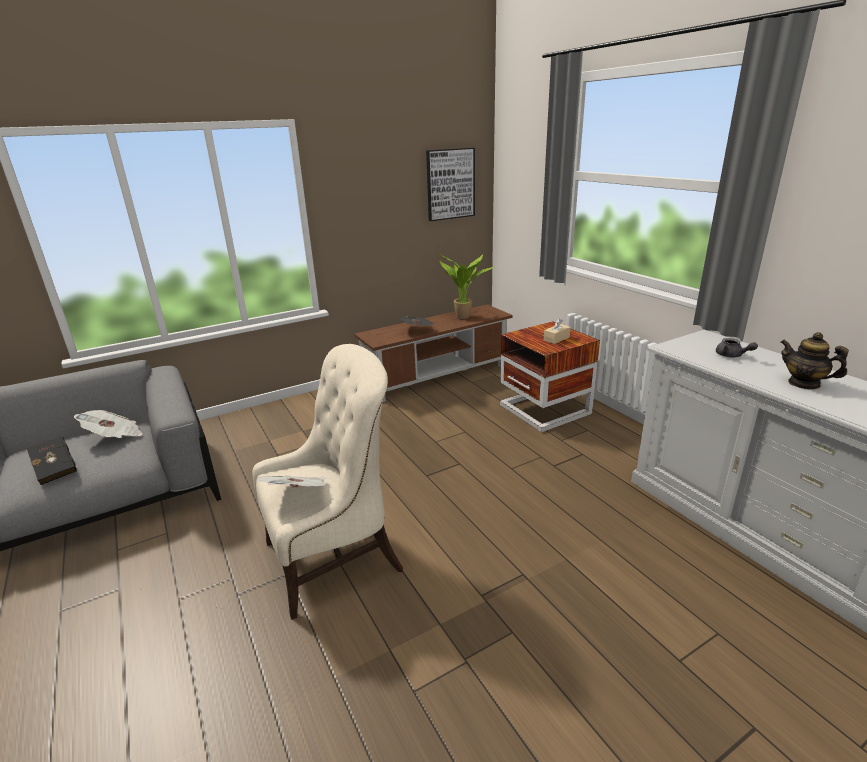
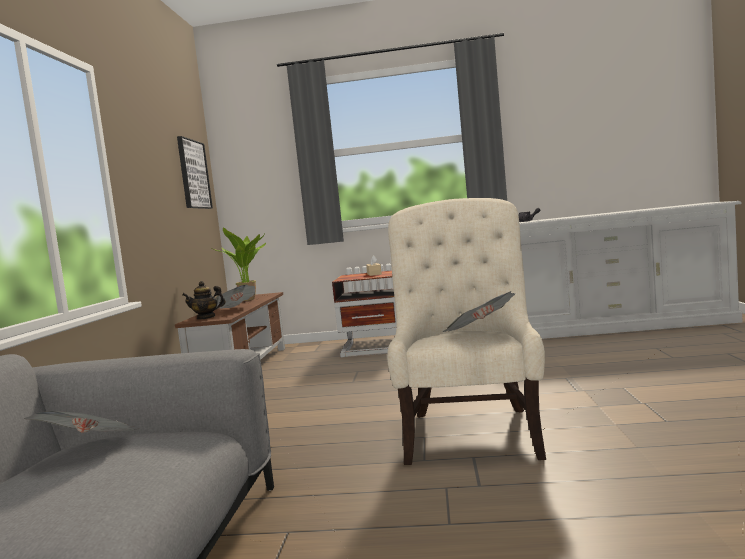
camera: 55 degrees left, 20 degrees down
(56, 469) = (103, 489): black book -> none
(804, 383) = (577, 216): teapot -> teapot (206, 317)

